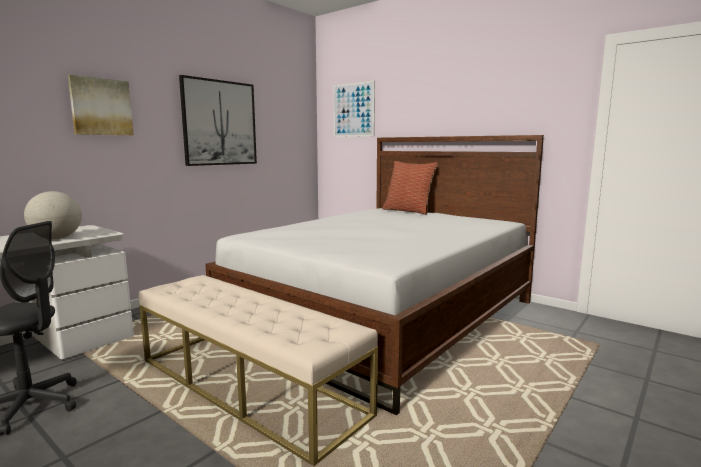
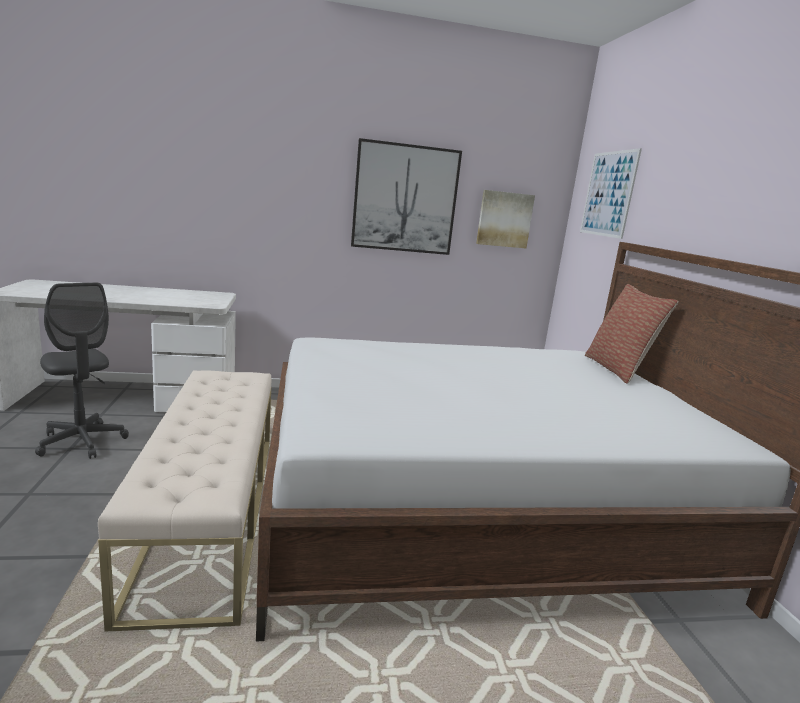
camera: 40 degrees right, 5 degrees up
(57, 238) = (173, 299): globe -> none
(101, 107) = (264, 173): picture -> picture (504, 219)

